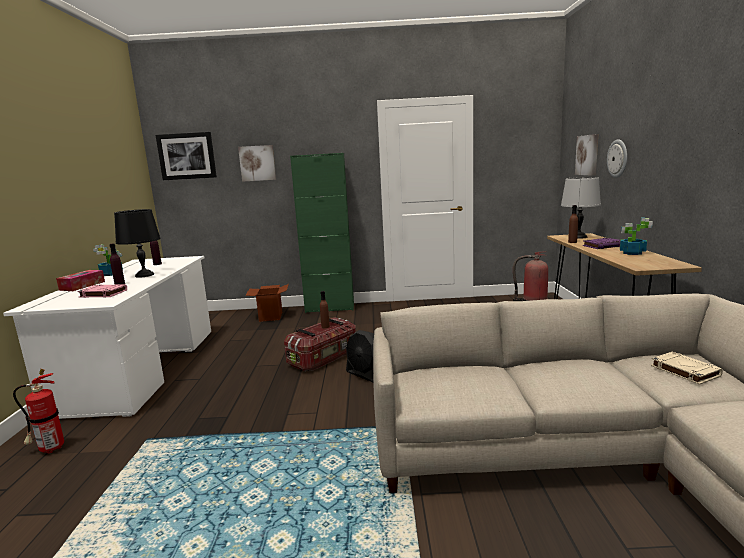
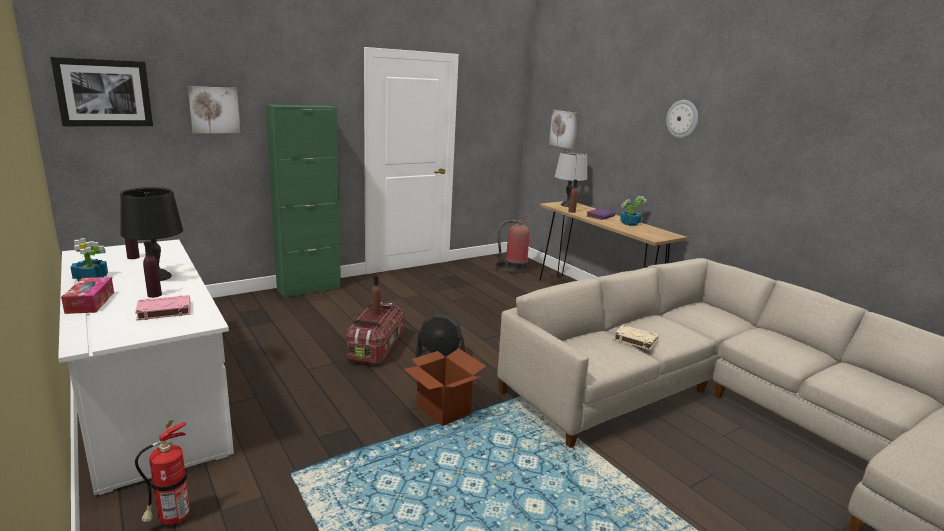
camera: 35 degrees left, 5 degrees up
(270, 316) = (243, 307): cardboard box -> cardboard box (443, 410)
(618, 158) = (602, 139): wall clock -> wall clock (682, 119)
(684, 371) = (710, 315): beige book -> beige book (635, 340)

